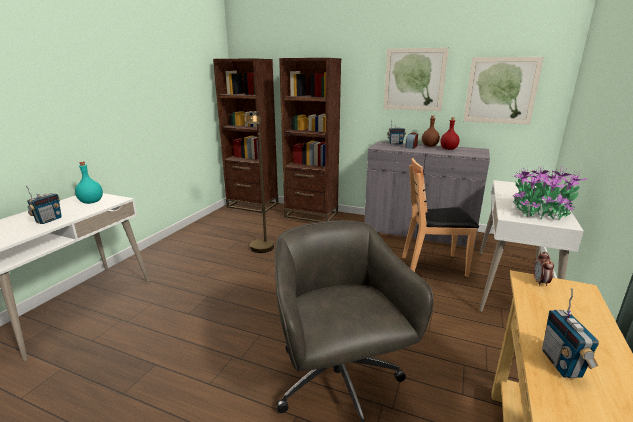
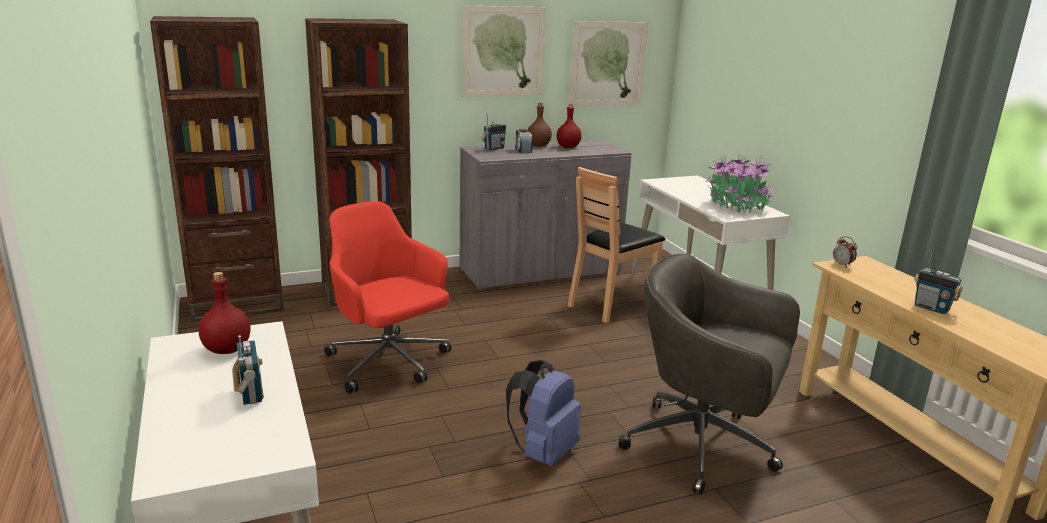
camera: 45 degrees left, 0 degrees up
(91, 202) = (226, 350): turquoise bottle -> red bottle
(246, 329) = (543, 452): none -> blue backpack
(262, 250) = (389, 363): brown floor lamp -> red office chair

